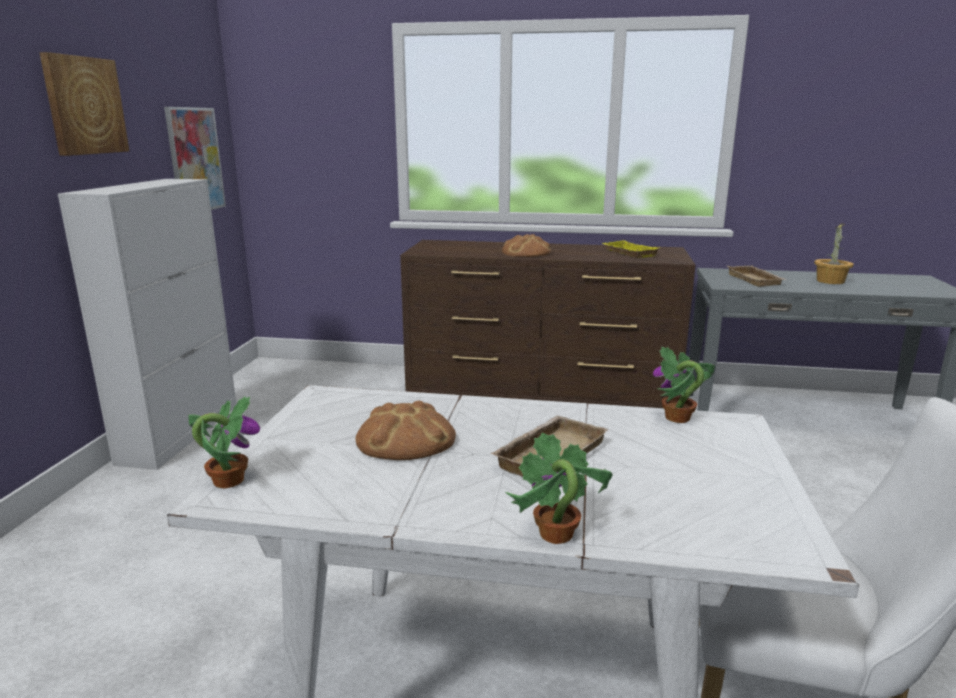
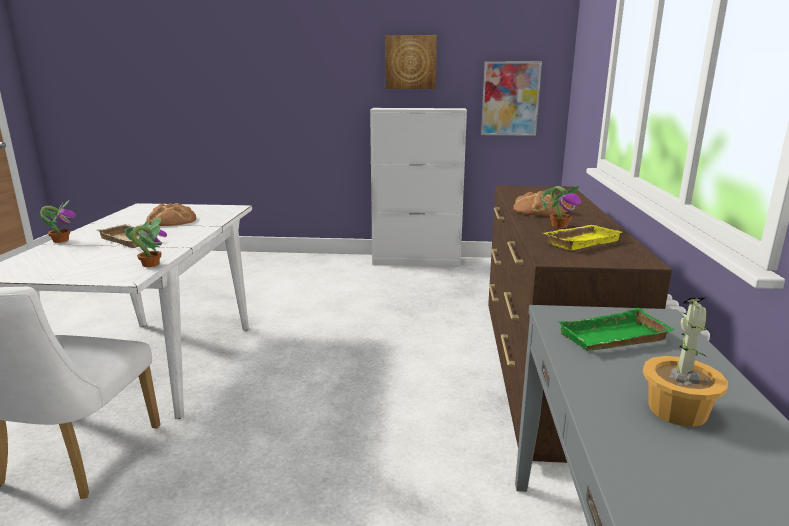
camera: 85 degrees right, 0 degrees up
(228, 480) = (154, 205): potted plant -> potted plant (559, 226)
(756, 280) = (614, 339): beige tray -> green tray

